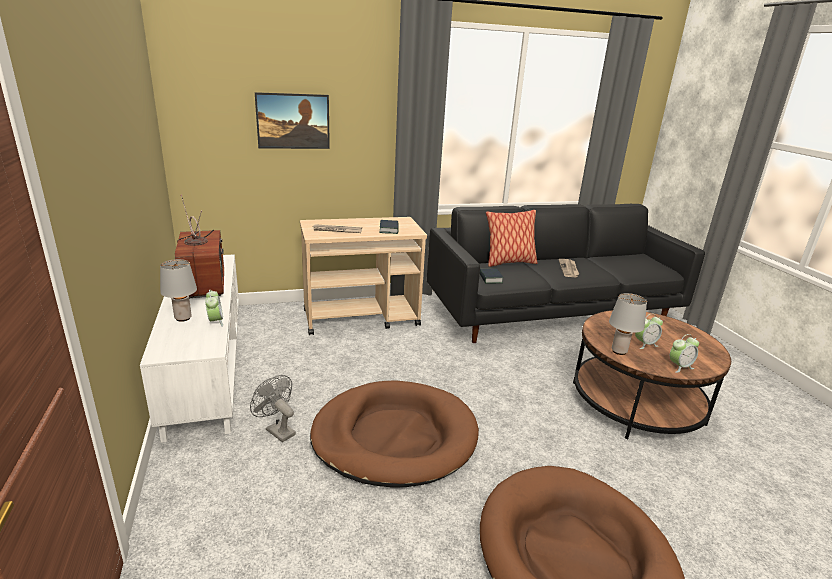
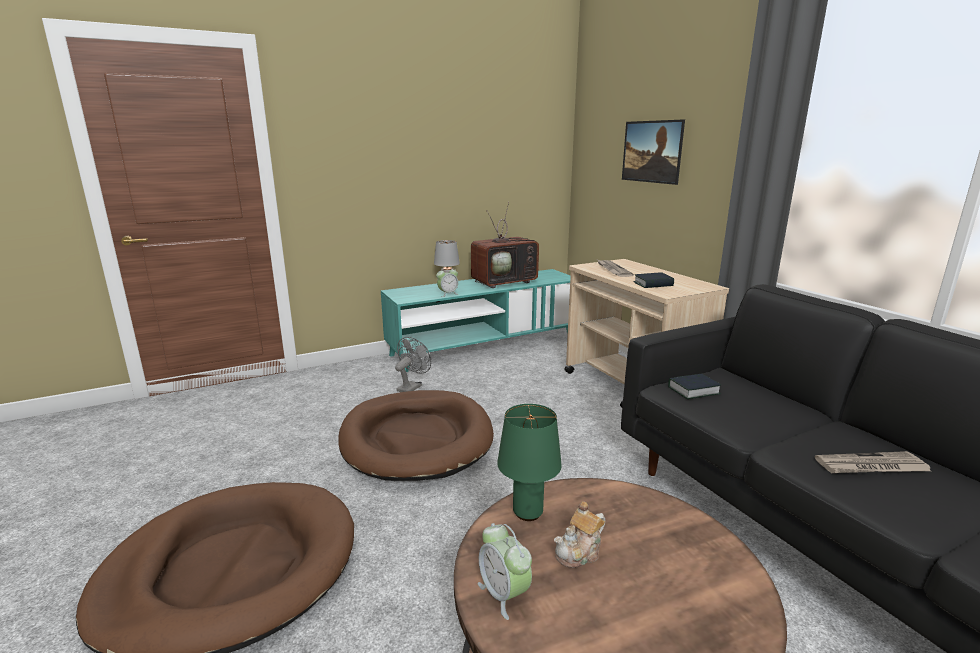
camera: 80 degrees right, 5 degrees down
(206, 366) = (484, 347): white tv stand -> turquoise tv stand
(509, 262) = (795, 403): pillow -> none
(619, 351) = (528, 513): grey table lamp -> green table lamp
(645, 344) = (579, 552): alarm clock -> teapot

